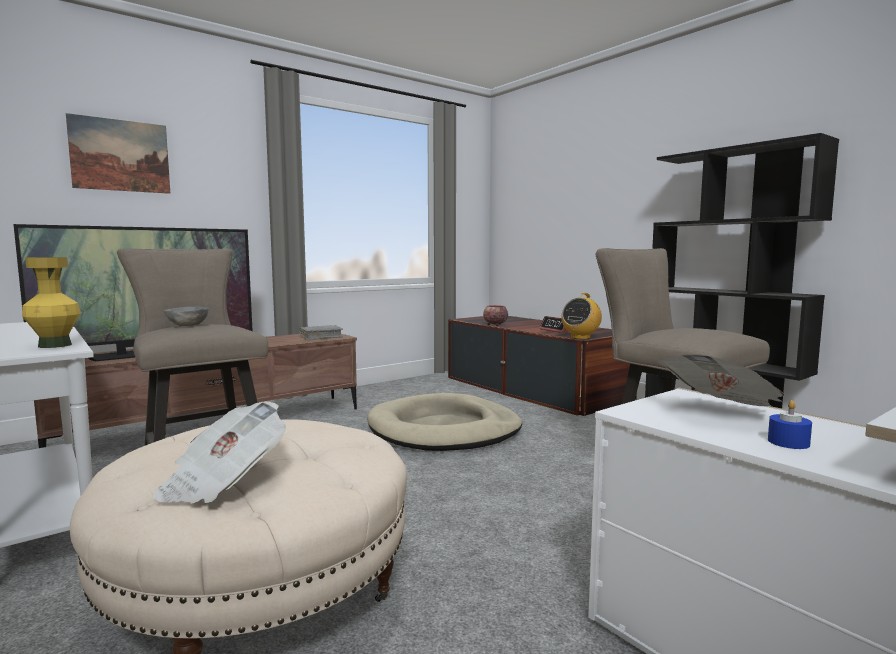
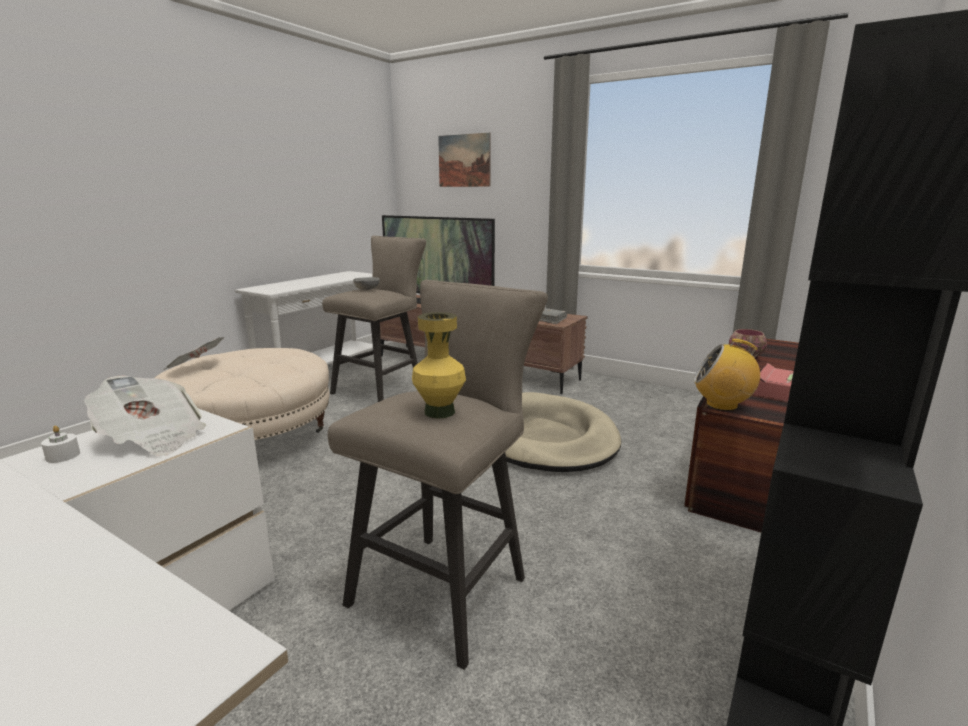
camera: 70 degrees right, 10 degrees up
(55, 345) = (283, 289): yellow vase -> yellow vase (440, 412)
(788, 442) = (63, 456): blue candle -> white candle

